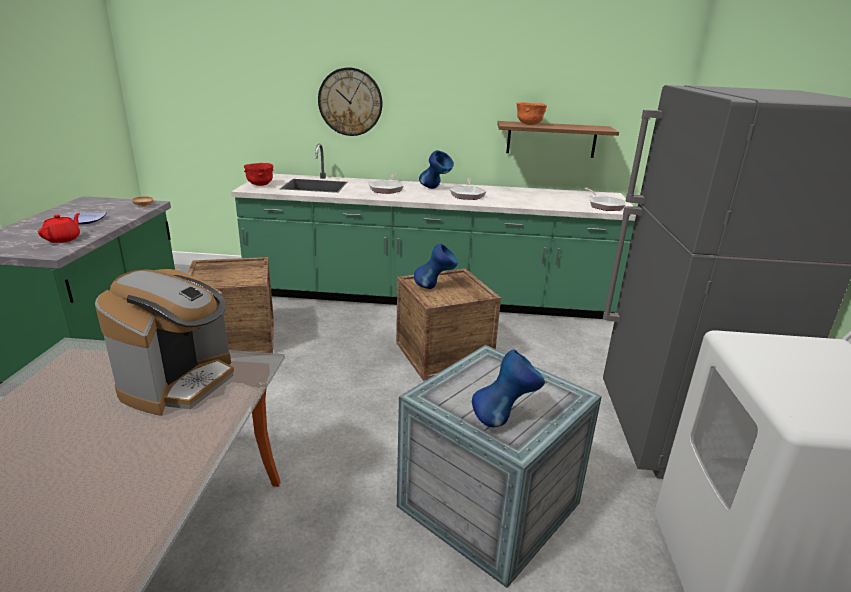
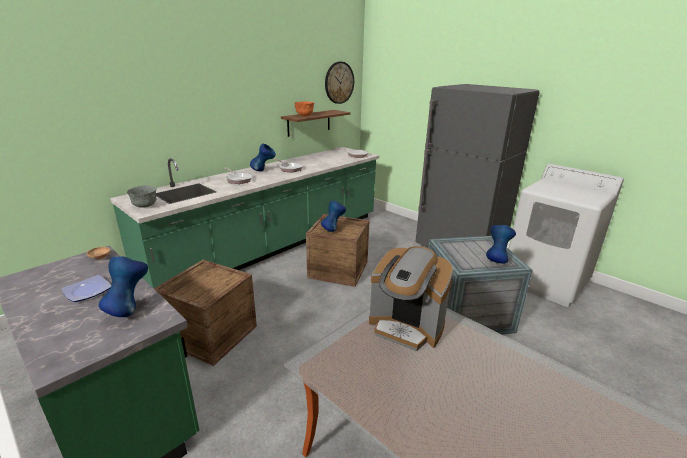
camera: 50 degrees left, 0 degrees up
(63, 239) = (130, 309): red teapot -> blue vase
(180, 382) = (406, 326): coffee machine -> coffee machine turned 150 degrees clockwise
(260, 185) = (145, 206): red bowl -> grey bowl
(350, 102) = (182, 119): wall clock -> wall clock (339, 83)

